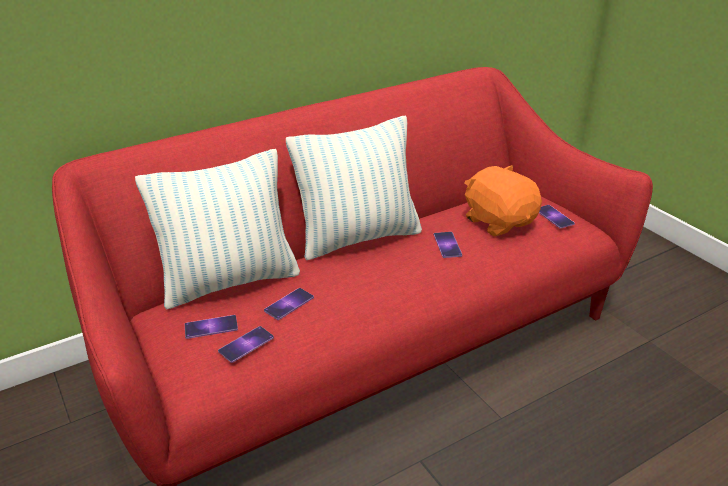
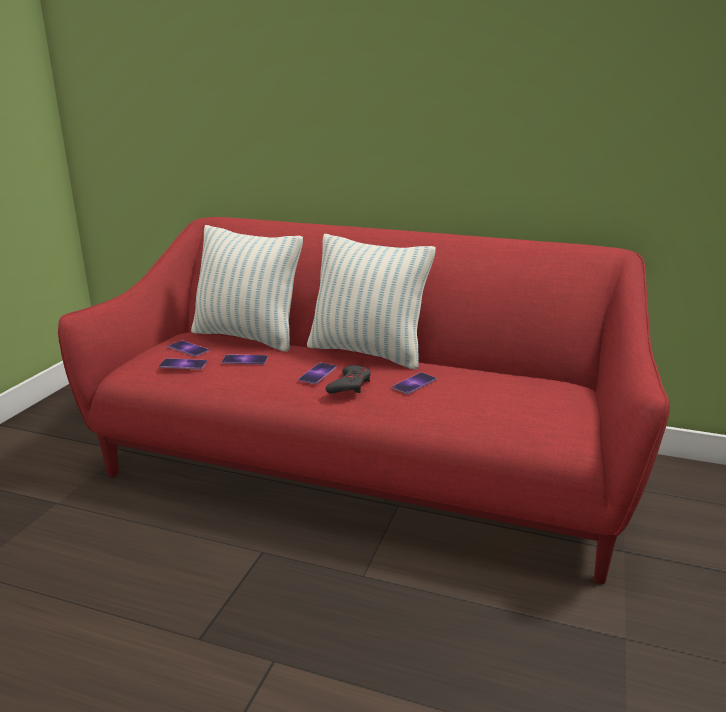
camera: 50 degrees right, 10 degrees down
(415, 273) = (350, 385): none -> grey game controller
(499, 221) = (495, 392): orange plush toy -> none
(554, 216) = (555, 413): phone -> phone (318, 373)

